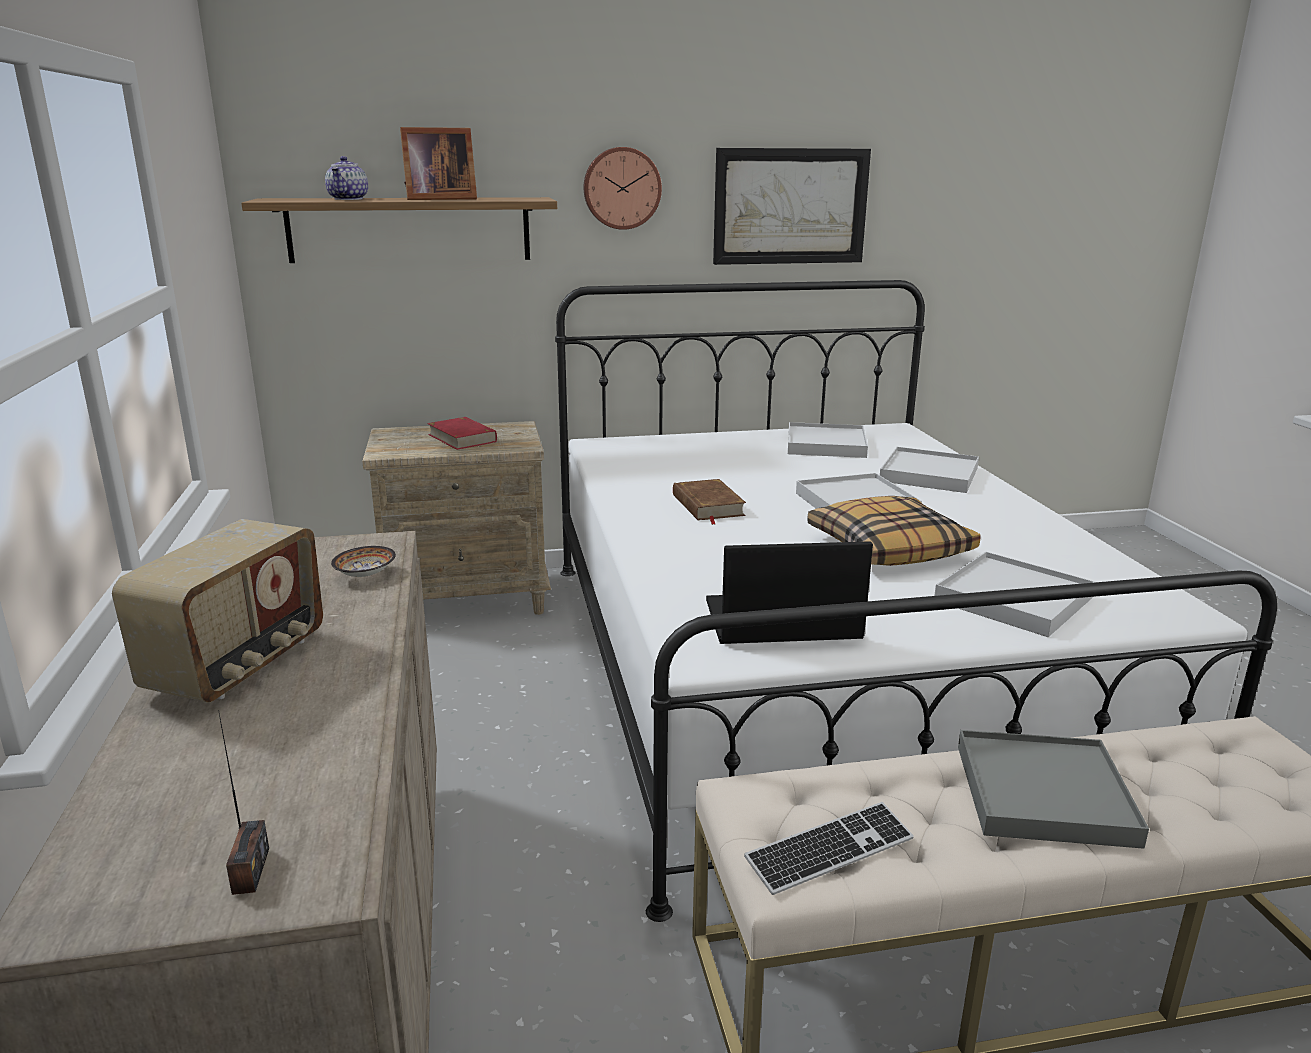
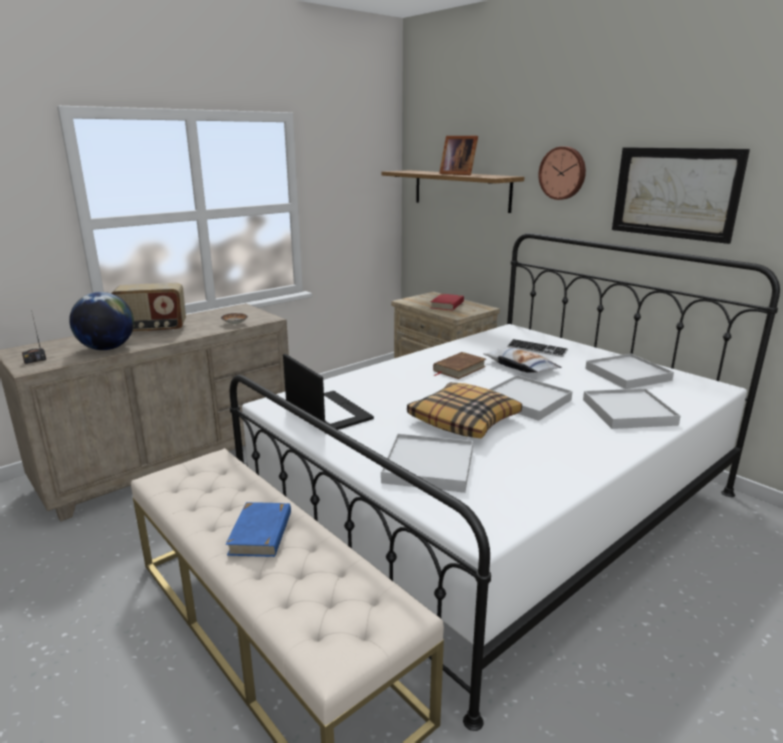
camera: 60 degrees right, 0 degrees up
(311, 740) = (107, 348): none -> globe
(349, 199) = (427, 172): teapot -> none
(742, 476) = (520, 366): none -> pillow
(830, 851) = (179, 483): keyboard -> keyboard (537, 349)
(1044, 794) = (261, 533): grey tray -> blue book

